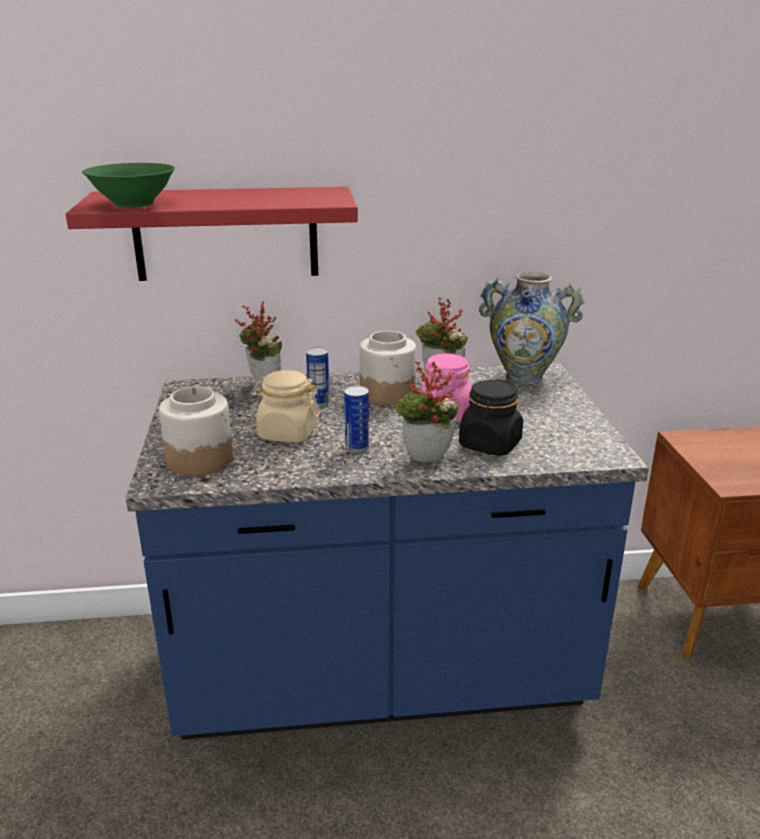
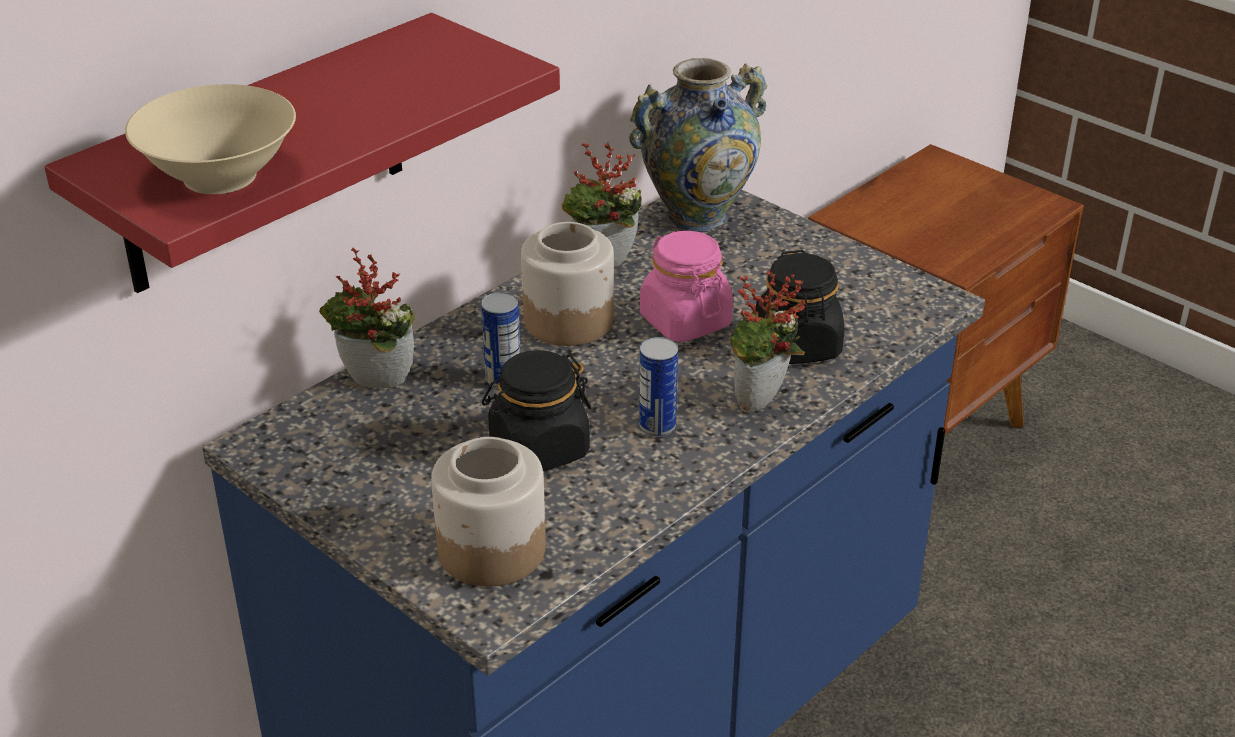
camera: 40 degrees left, 10 degrees up
(134, 203) = (220, 175): green bowl -> beige bowl
(287, 433) = (538, 449): beige jar -> black jar

